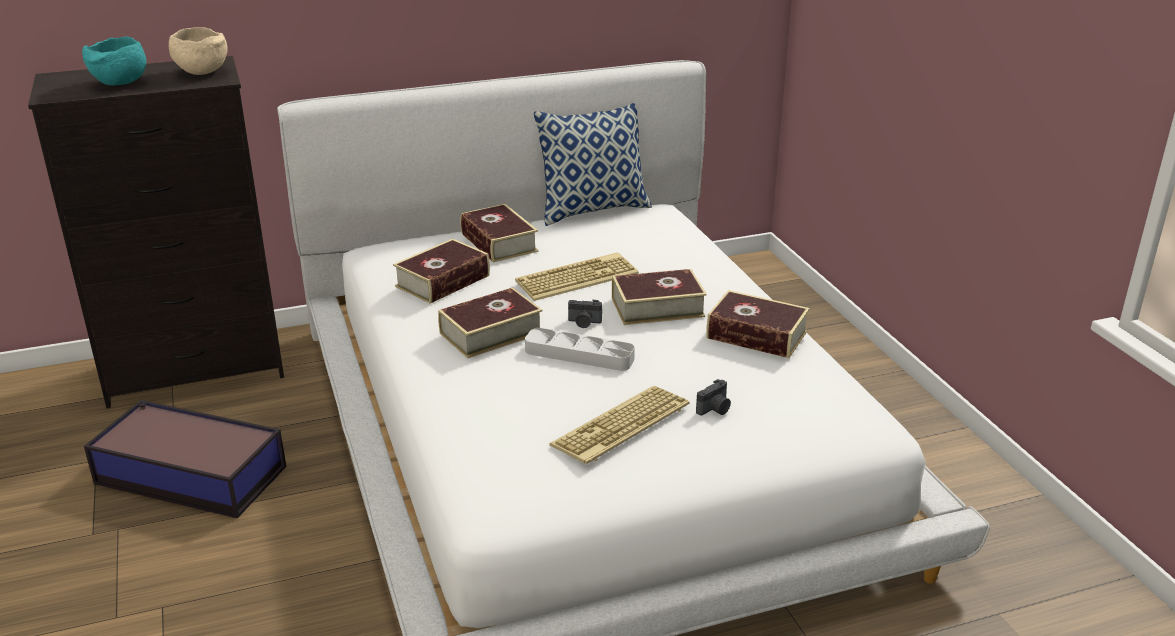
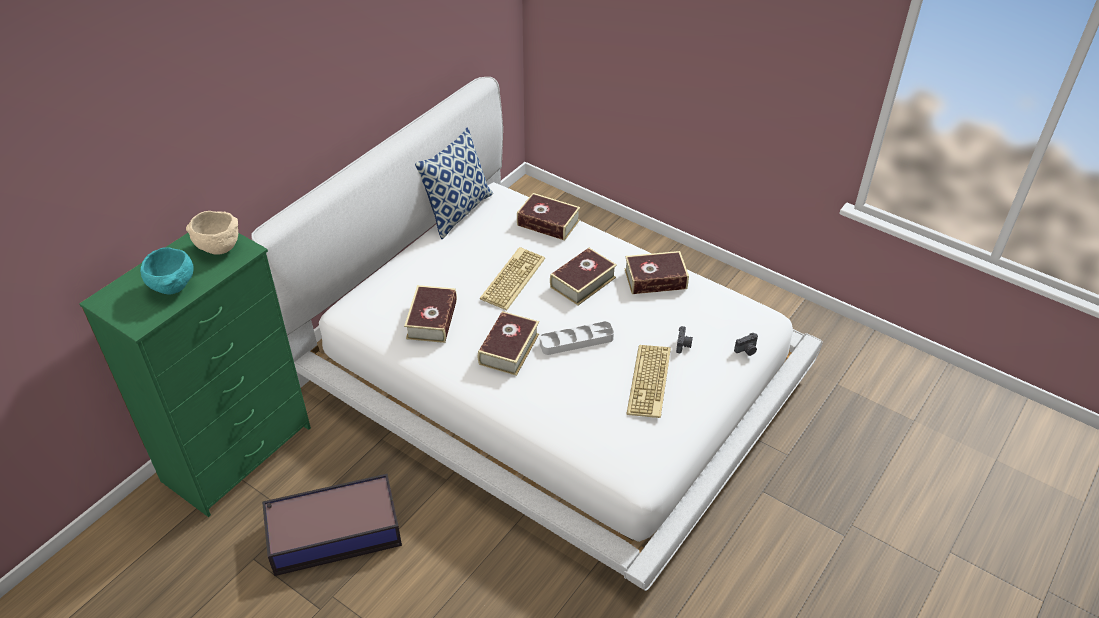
camera: 35 degrees left, 15 degrees up
(197, 371) = (239, 454): black dresser -> green dresser
(499, 242) = (431, 269): book -> book (548, 223)
(584, 323) = (554, 314): camera -> camera (746, 350)

